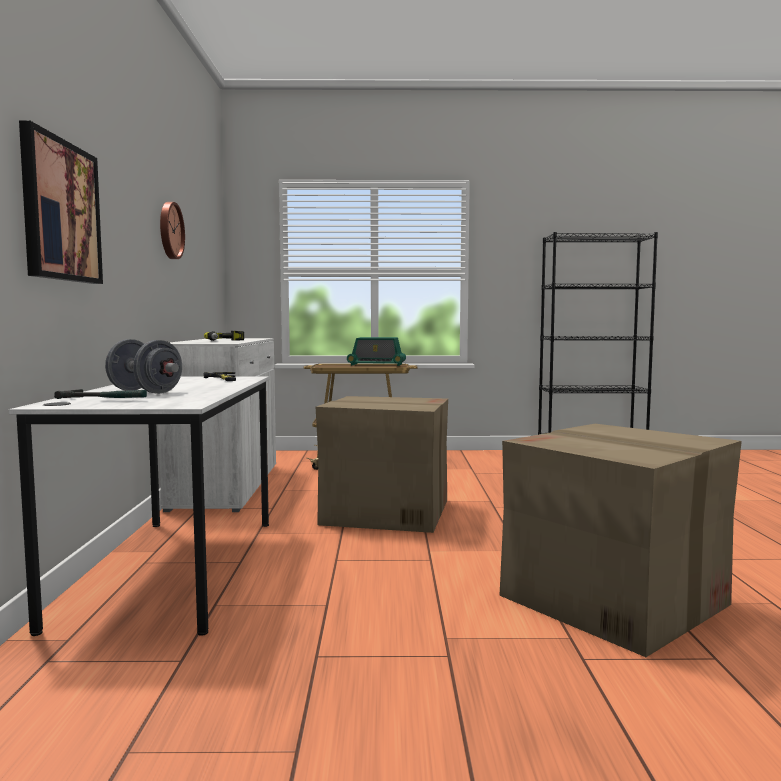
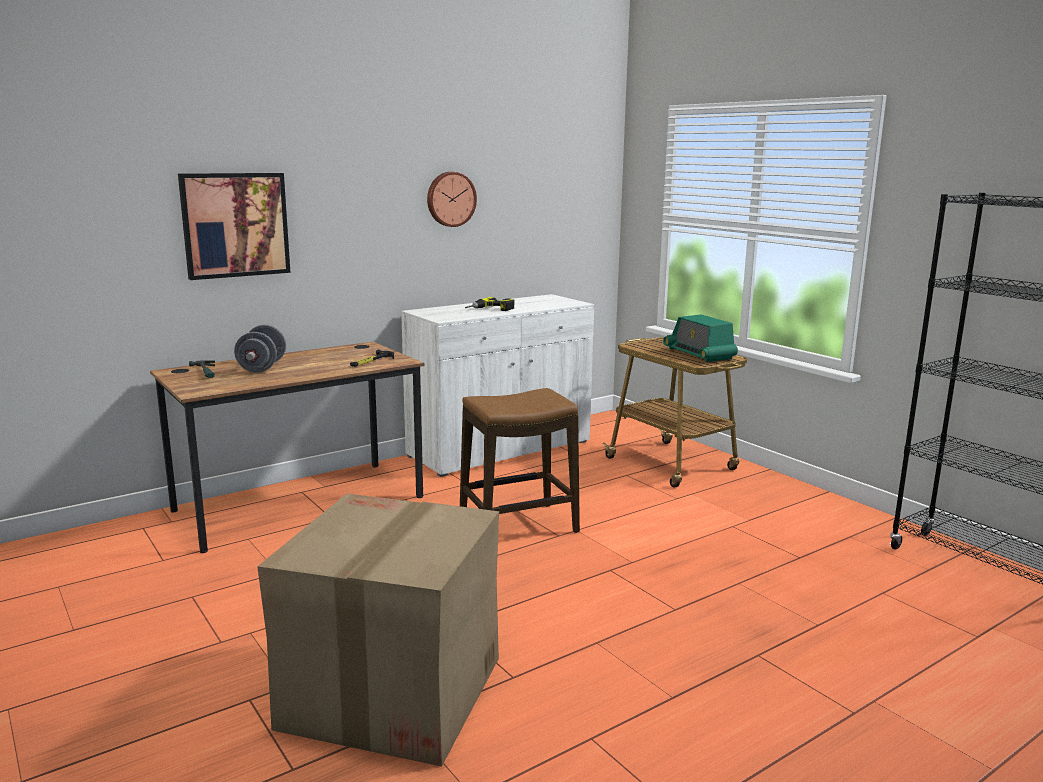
camera: 55 degrees right, 10 degrees up
(174, 568) = (299, 503): white desk -> brown desk
(385, 511) = (518, 526): cardboard box -> stool

